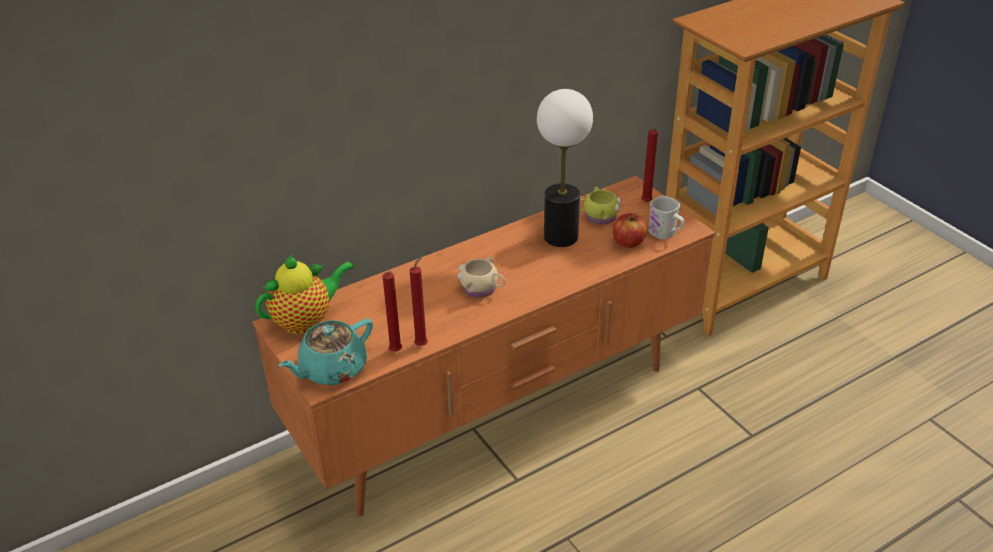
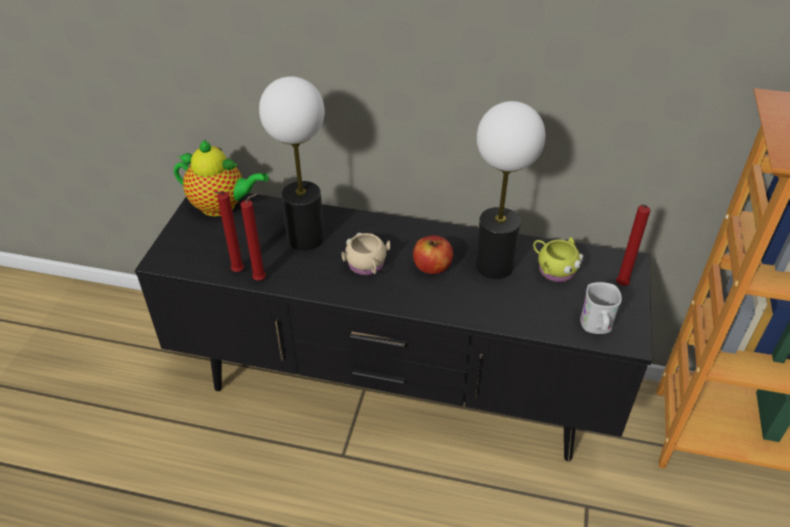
camera: 45 degrees right, 5 degrees up
(332, 369) = (183, 254): turquoise teapot -> none
(409, 299) = (305, 237): none -> table lamp
(498, 414) = (394, 392): orange tv stand -> black tv stand
(628, 242) = (547, 311): apple -> apple (432, 267)

